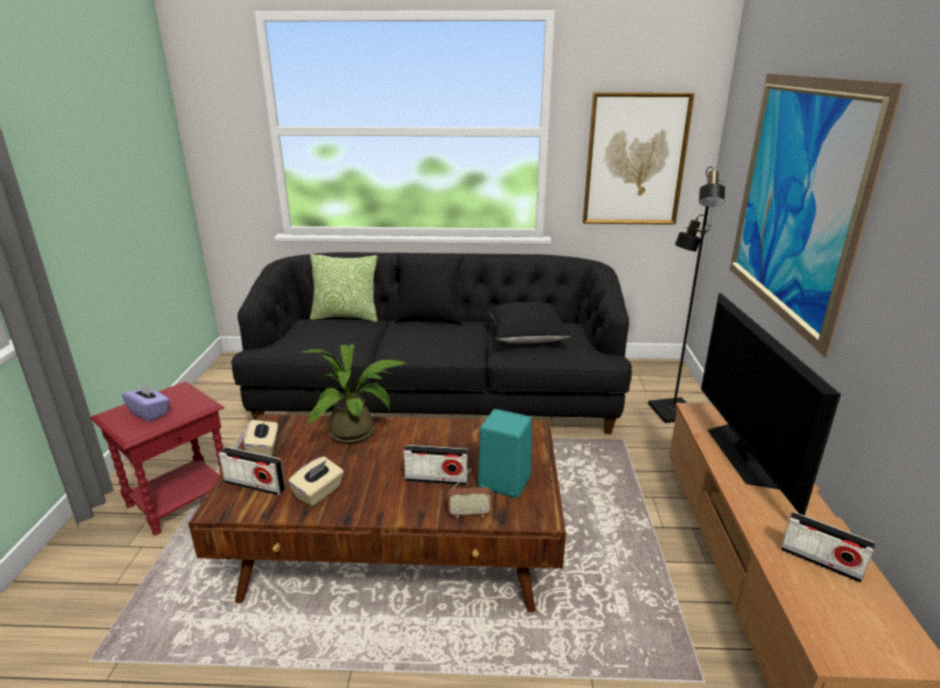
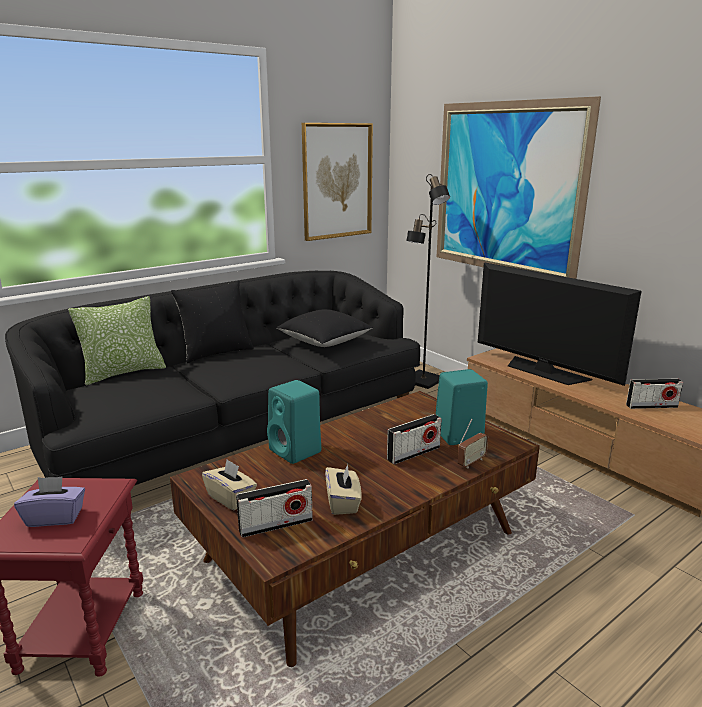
camera: 40 degrees left, 5 degrees down
(358, 433) = (296, 451): potted plant -> turquoise speaker

